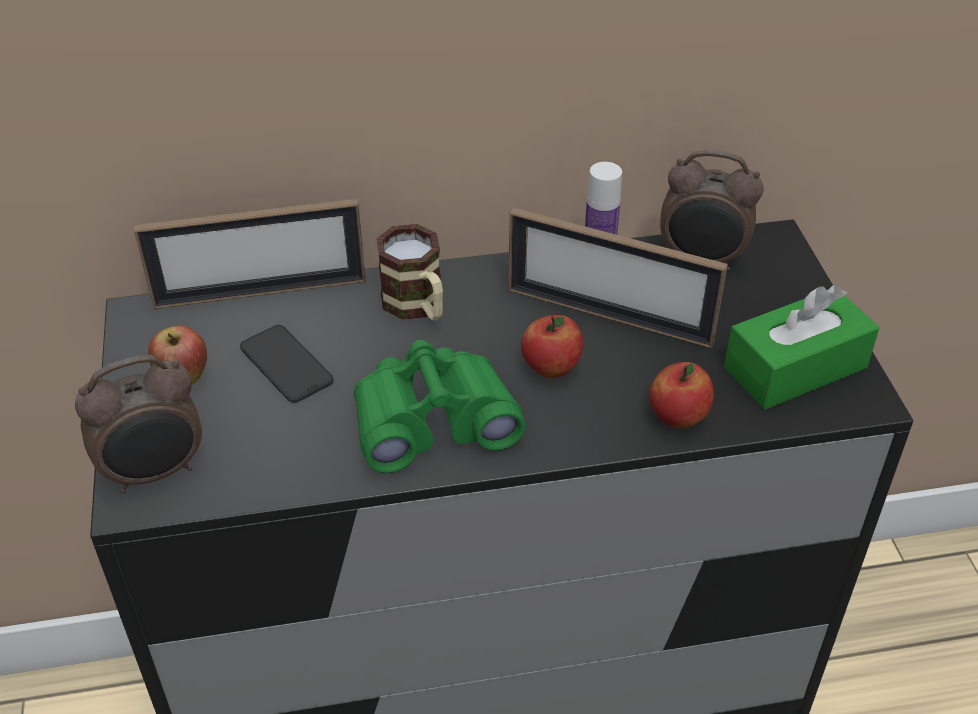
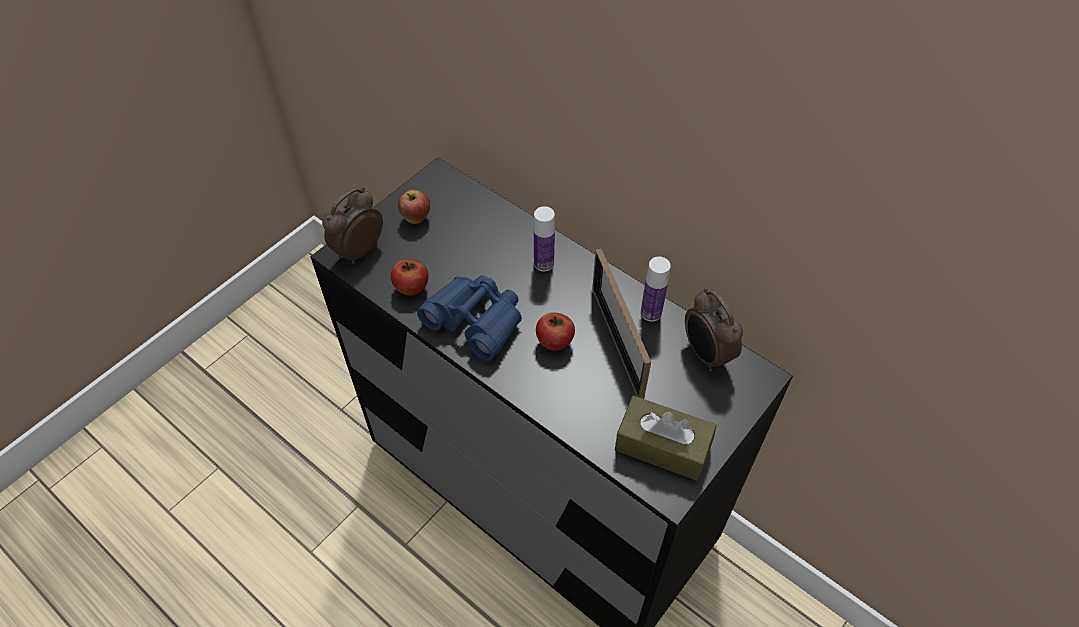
camera: 50 degrees right, 10 degrees up
(155, 473) = (358, 250): alarm clock -> alarm clock turned 105 degrees clockwise
(260, 292) = (494, 202): picture frame -> none
(286, 364) = (459, 245): phone -> none
(418, 307) = (544, 263): mug -> bottle
(433, 421) = (476, 321): green binoculars -> blue binoculars
(677, 417) = (572, 415): apple -> apple (412, 288)
(795, 367) = (662, 446): green tissue box -> brown tissue box

